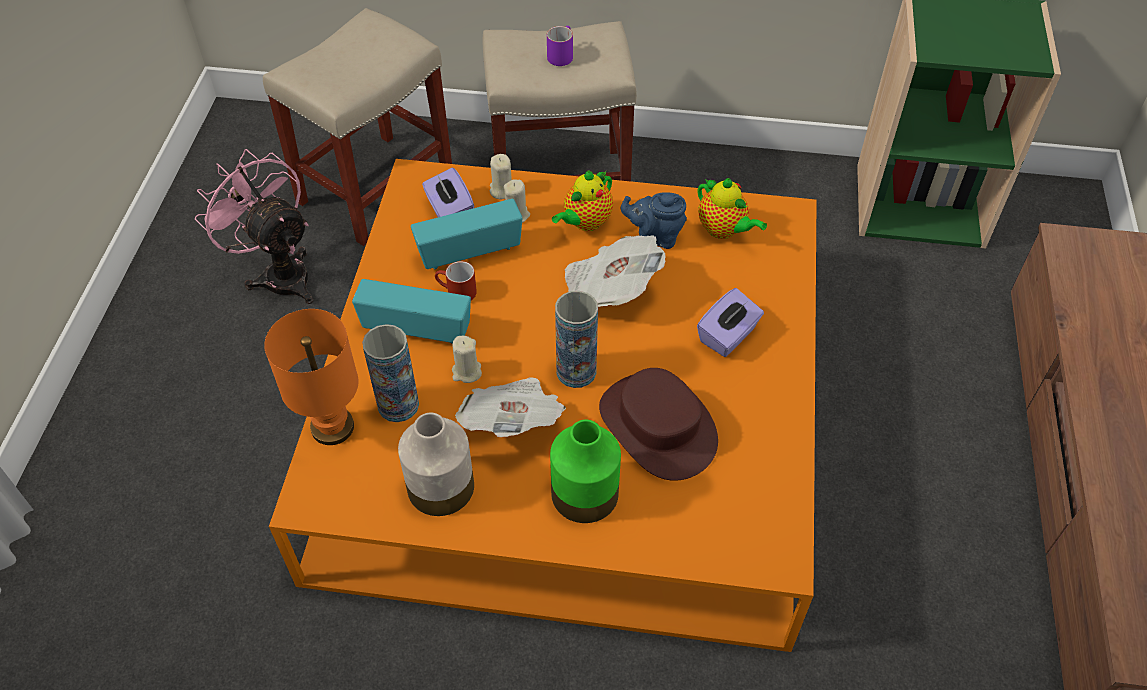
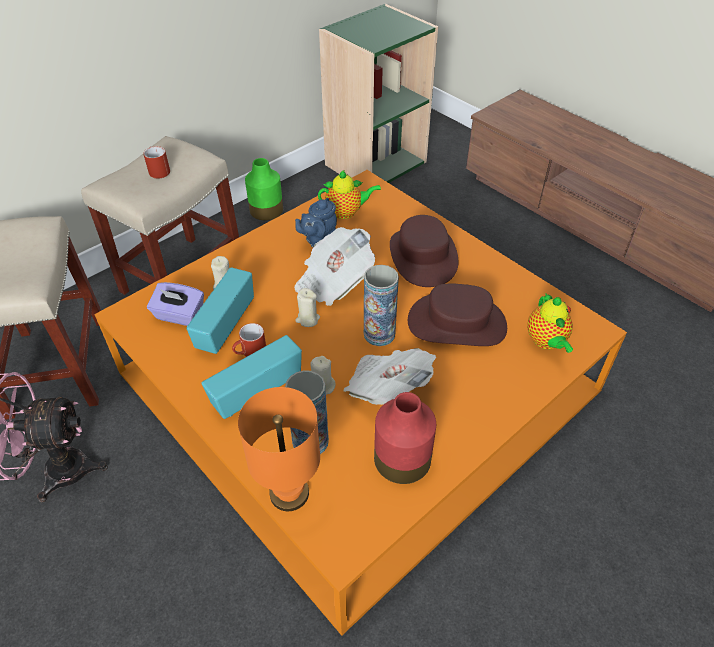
camera: 50 degrees left, 5 degrees down
(440, 486) = (401, 458): beige vase -> red vase
(501, 190) = (195, 280): beige candle -> beige candle (307, 319)
(561, 54) = (157, 170): purple mug -> red mug
(584, 492) = (474, 386): green vase -> green vase (266, 209)
(585, 222) = (270, 261): teapot -> teapot (546, 342)
(728, 336) = (422, 256): purple tissue box -> brown hat

